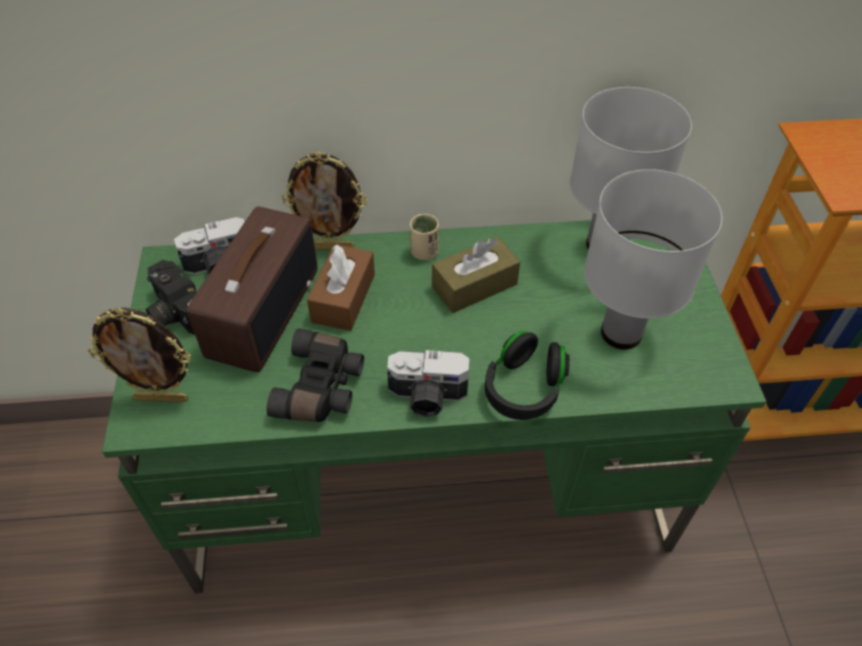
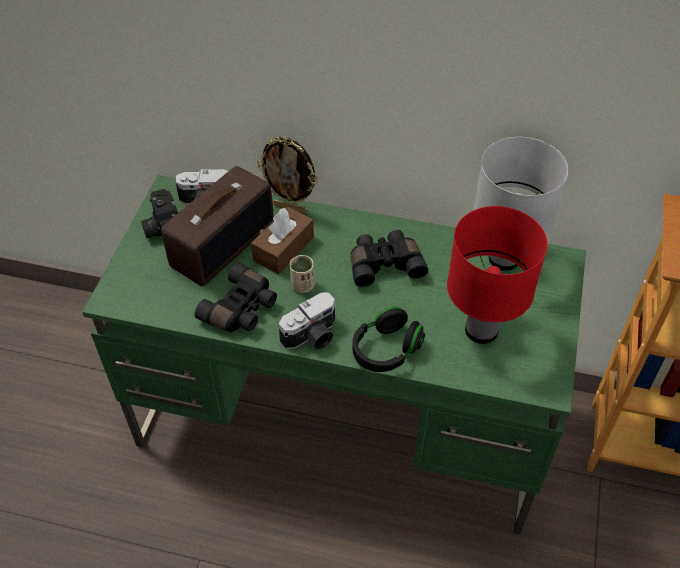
camera: 20 degrees right, 0 degrees up
(162, 398) = (132, 286): picture frame -> none
(424, 252) = (358, 229): beige cup -> beige cup (302, 285)
(427, 397) = (312, 336): camera -> camera turned 60 degrees counterclockwise
(474, 285) = (385, 264): brown tissue box -> black binoculars
(622, 332) = (482, 330): white table lamp -> red table lamp

